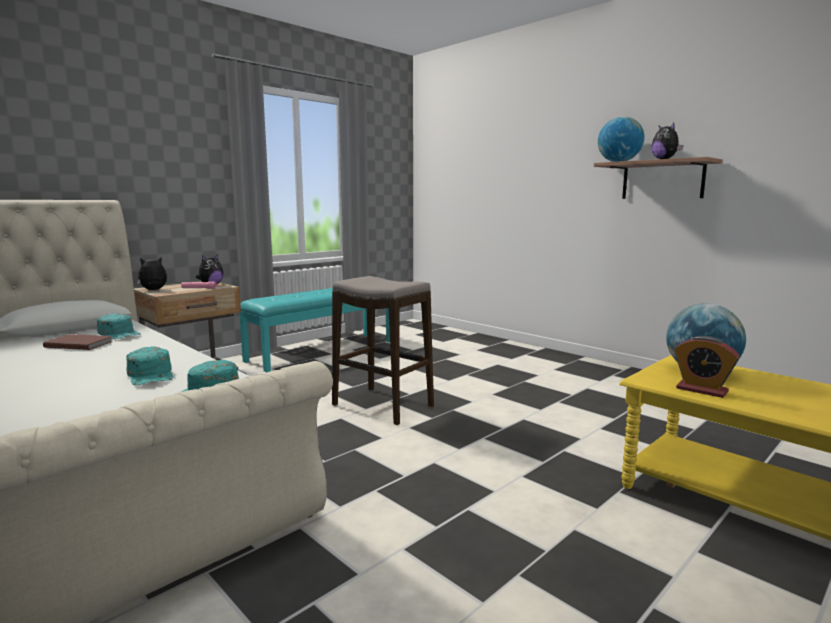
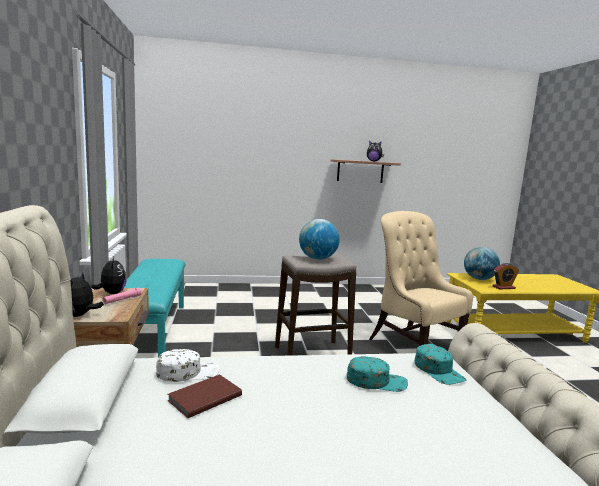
camera: 55 degrees left, 0 degrees up
(119, 333) = (188, 372): turquoise cap -> white cap
(522, 446) = (414, 344): none -> beige chair
(618, 162) = (344, 159): globe -> globe (317, 259)

